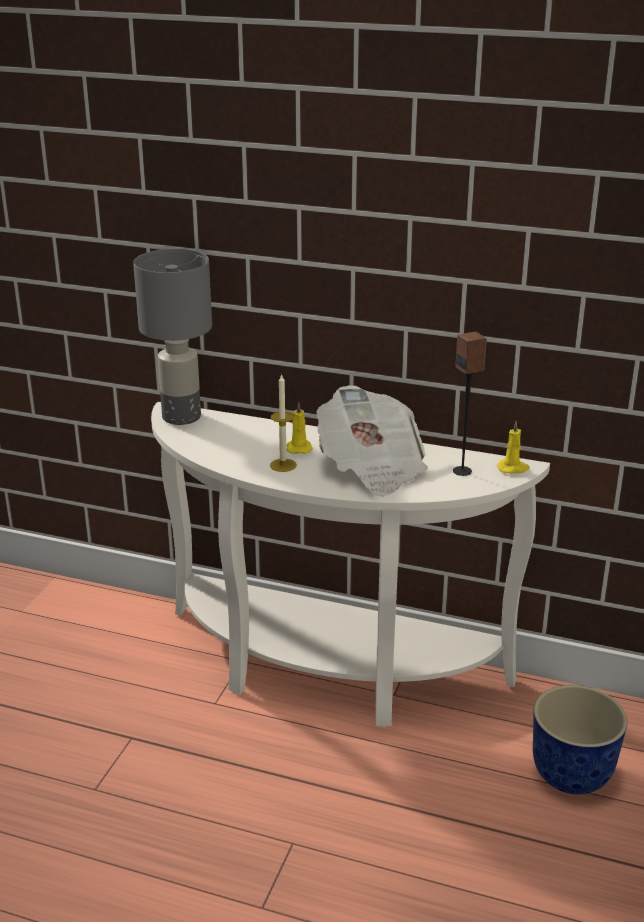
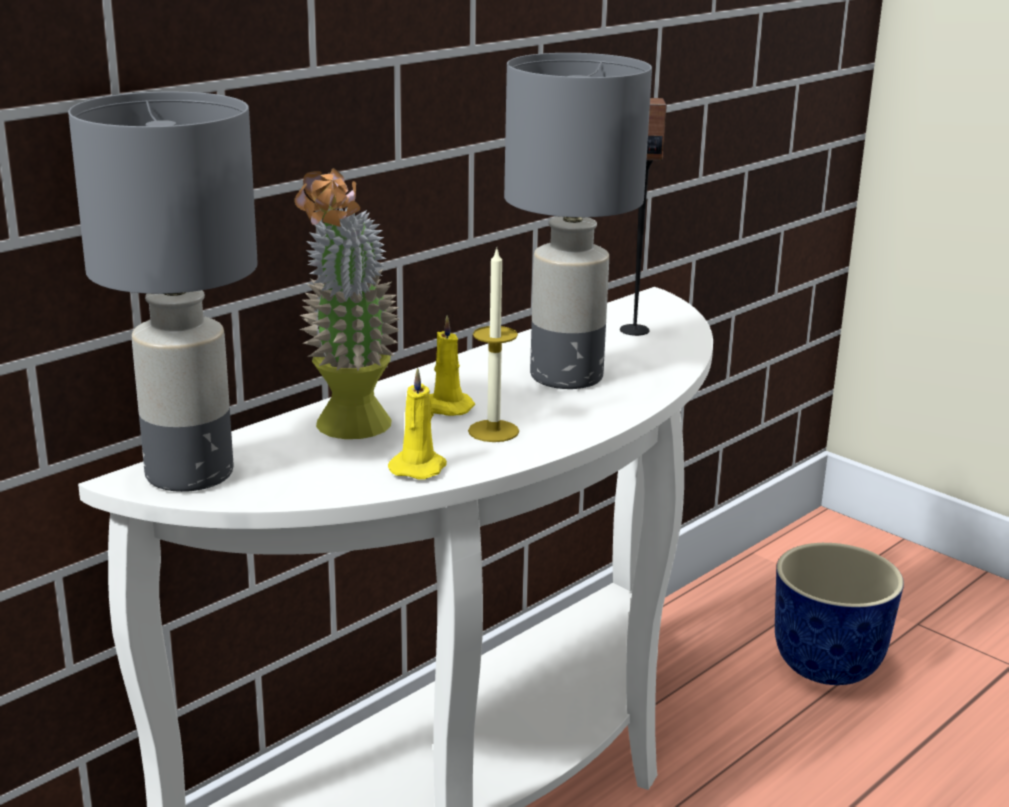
camera: 65 degrees left, 5 degrees down
(250, 435) = (349, 432): none -> potted plant
(371, 468) = (568, 376): newspaper -> grey table lamp
(513, 468) = (653, 305): yellow candle -> yellow candle (419, 467)

